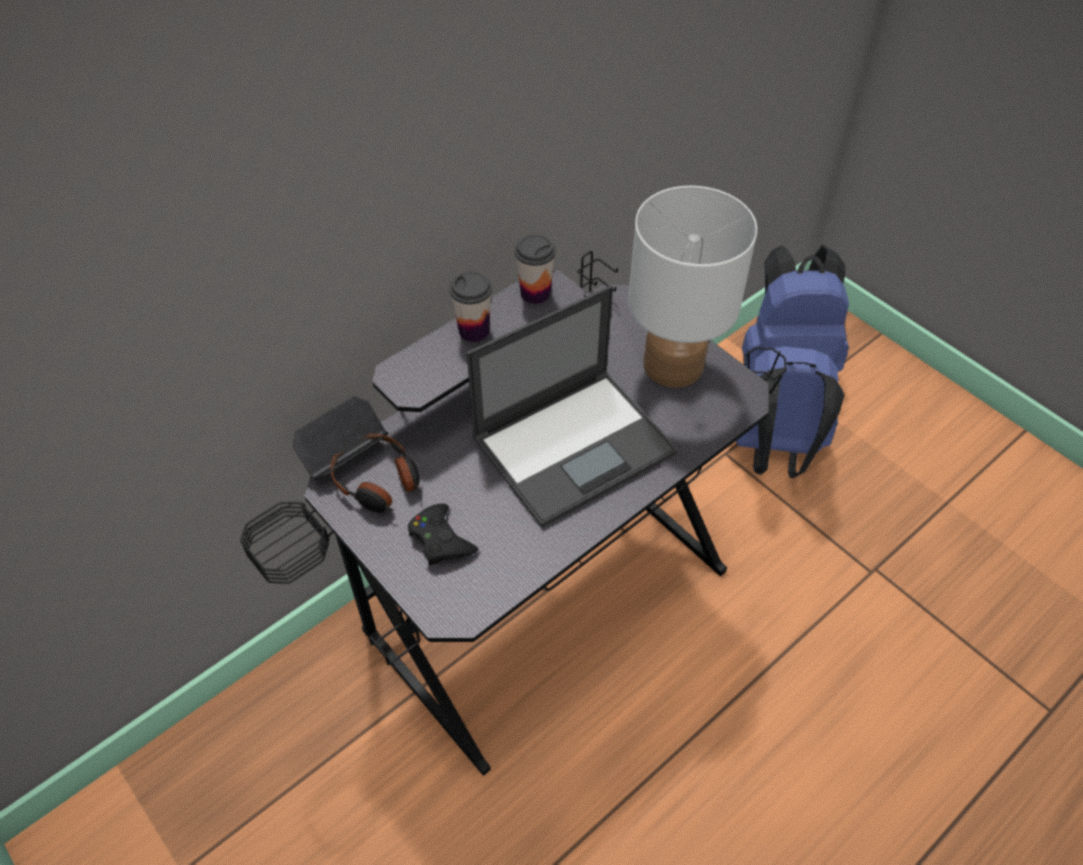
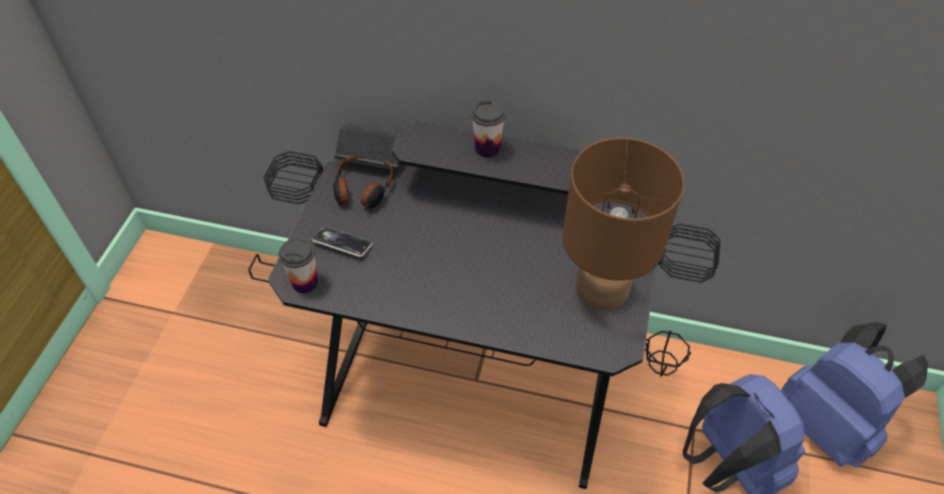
camera: 55 degrees right, 0 degrees up
(440, 539) = (343, 244): black game controller -> phone
(535, 293) = (552, 160): cup -> cup (305, 282)
(575, 444) = (476, 270): laptop -> none
(673, 364) = (603, 288): white table lamp -> brown table lamp

